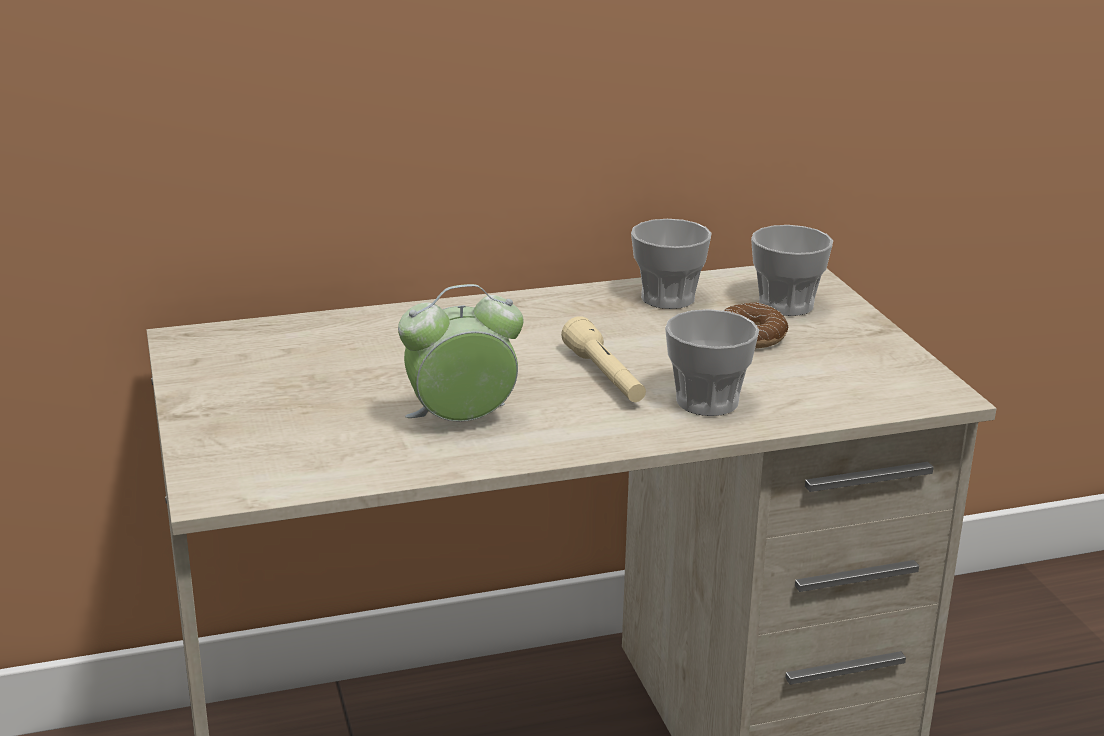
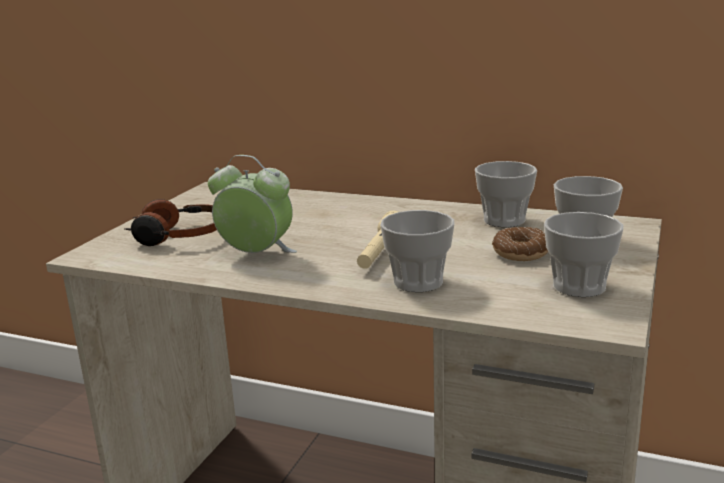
camera: 40 degrees right, 5 degrees down
(296, 425) = (179, 236): none -> headphones
(861, 361) = (579, 286): none -> cup

